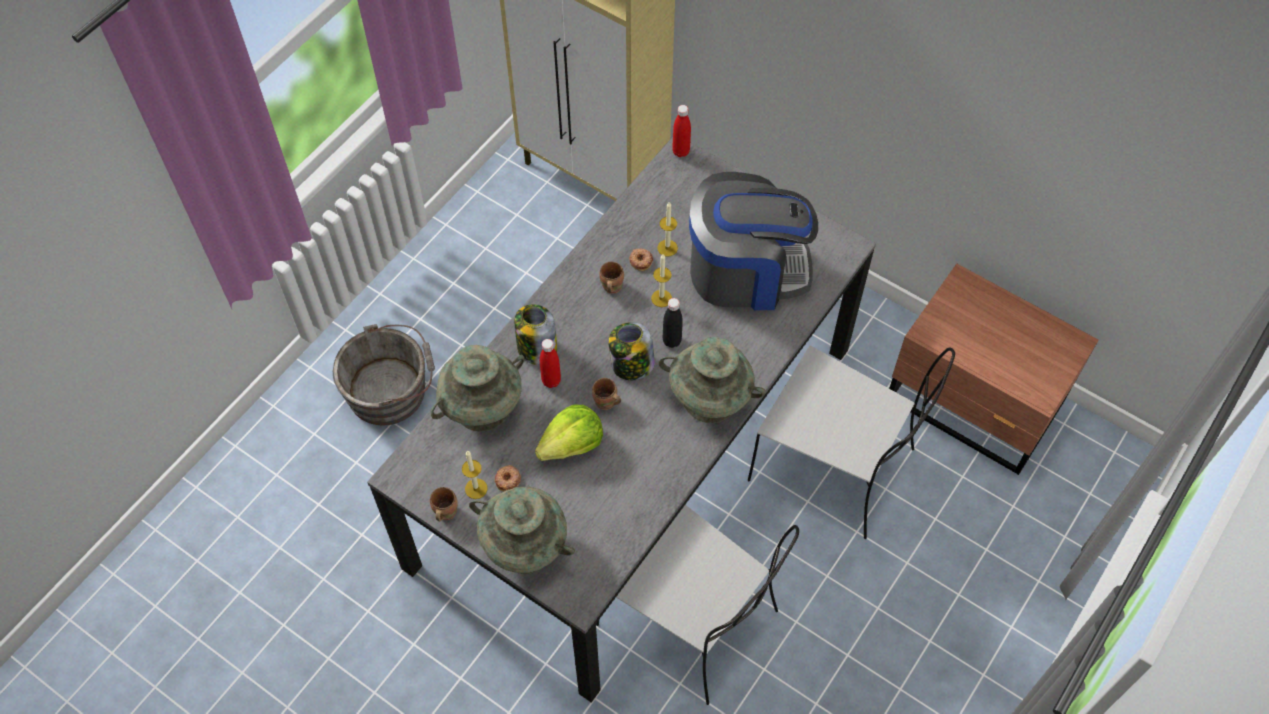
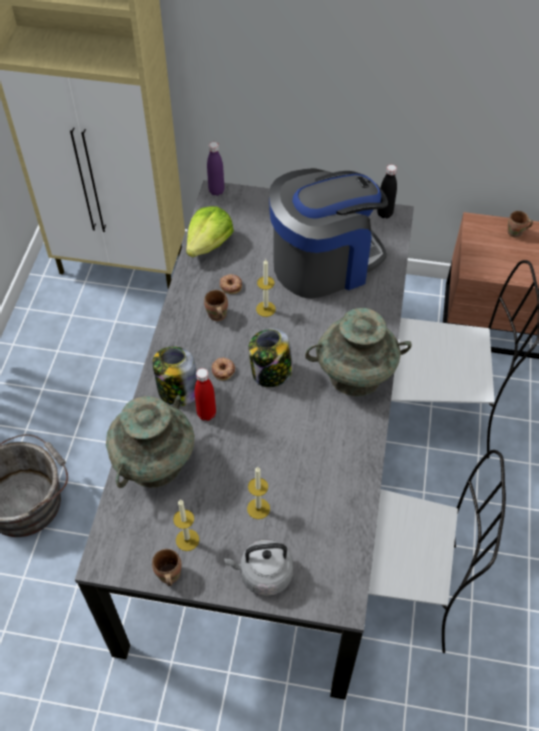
camera: 25 degrees left, 5 degrees down
(508, 479) = (214, 518): donut -> donut (223, 370)
(524, 546) = (263, 574): turquoise vase -> grey kettle
(572, 444) = (256, 462): lettuce -> lettuce (209, 244)
(605, 403) = (266, 414): brown mug -> brown mug (515, 233)
(667, 248) = (247, 267): candle -> candle (258, 508)
(672, 341) = (294, 340): black bottle -> black bottle (384, 214)
(681, 151) = (216, 191): red bottle -> purple bottle

